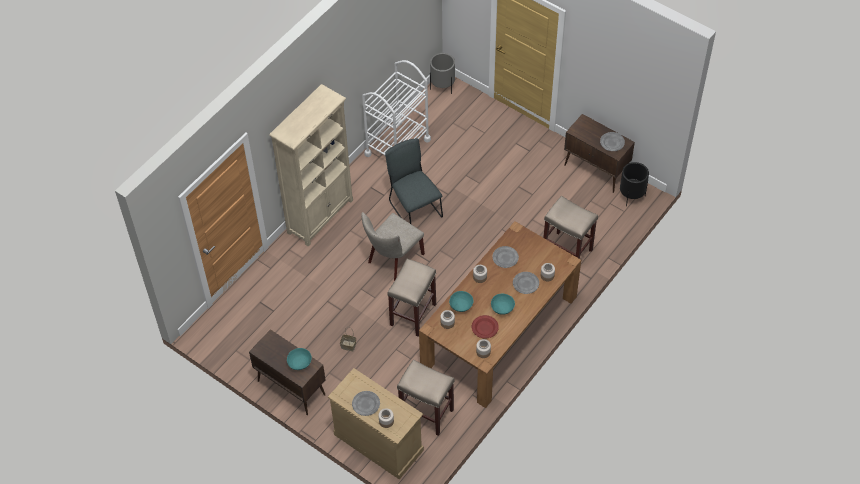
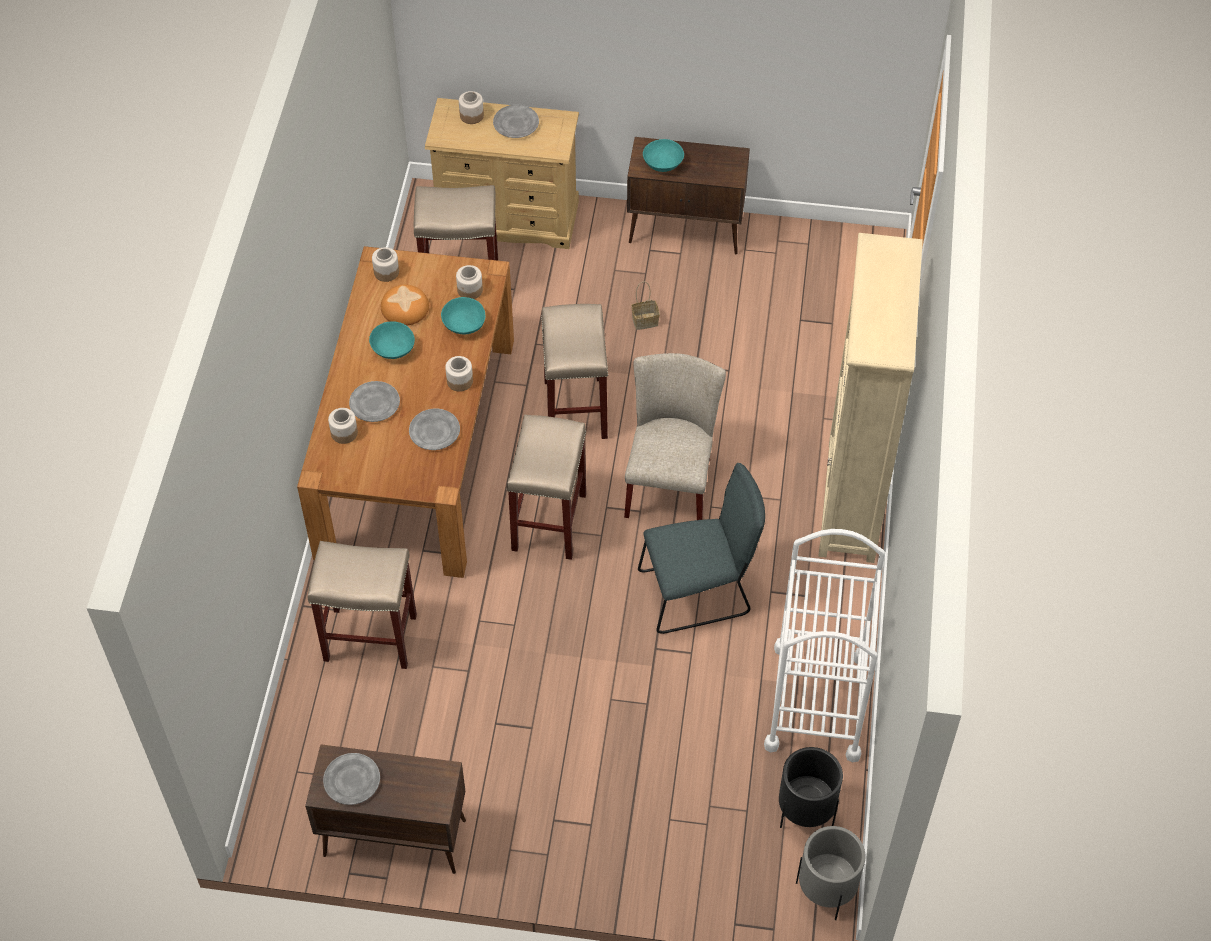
camera: 150 degrees right, 0 degrees up
(414, 208) = (699, 592): grey chair -> grey chair turned 45 degrees counterclockwise
(459, 266) = (549, 523): none -> beige stool
(485, 328) = (404, 308): red plate -> bread
(631, 196) = (295, 812): black planter -> black planter (805, 813)

